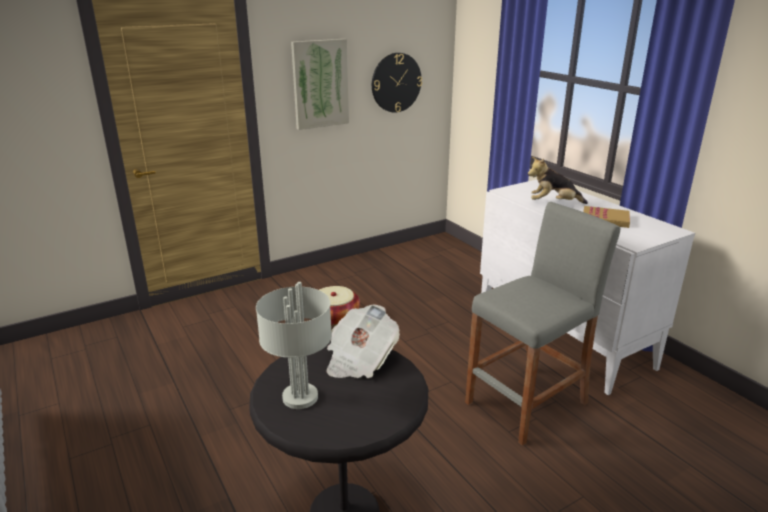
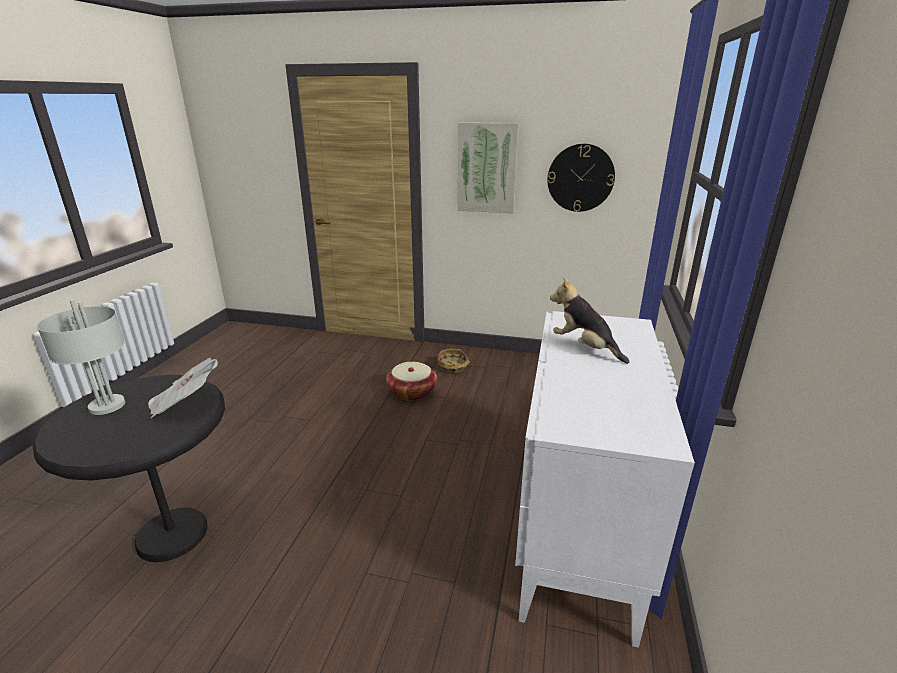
camera: 45 degrees right, 0 degrees up
(333, 285) = (453, 367): none -> basket
(527, 403) = (426, 562): grey stool -> none
(605, 219) = (602, 388): book -> none

